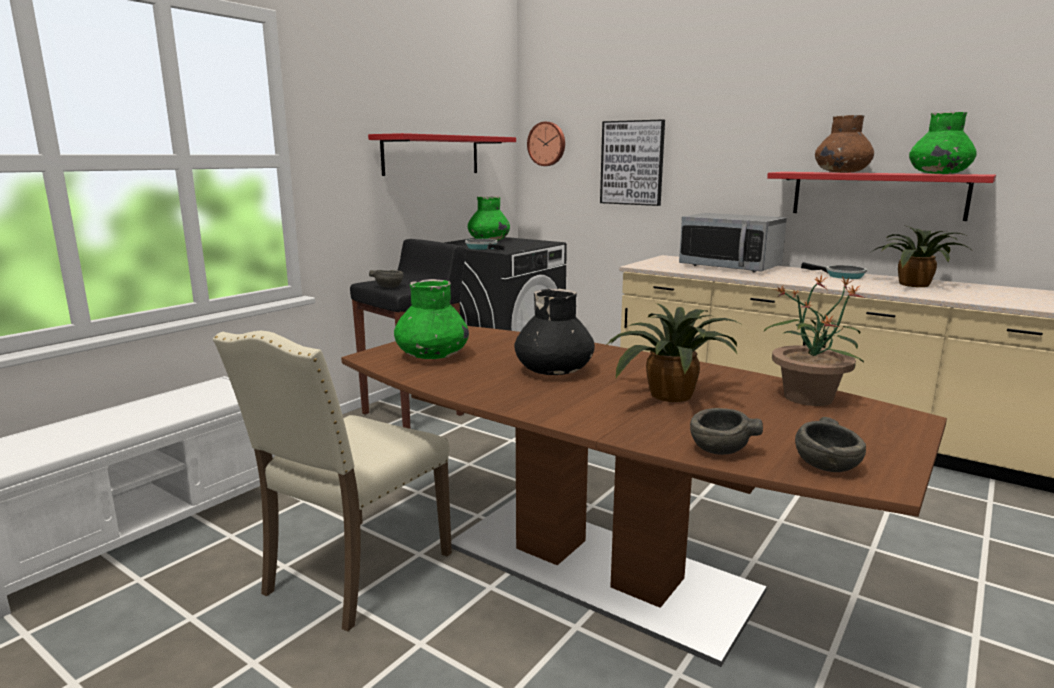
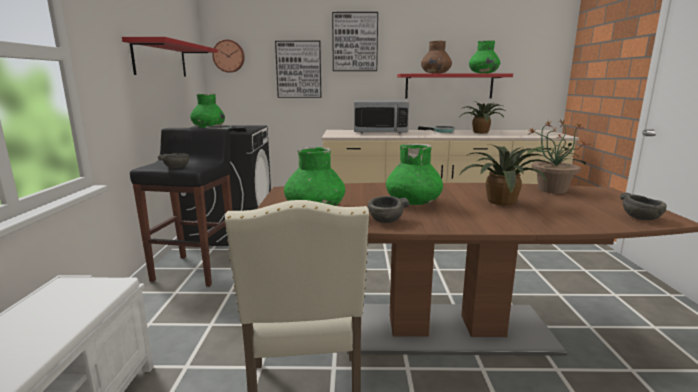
camera: 35 degrees left, 0 degrees up
(554, 371) = (413, 202): black vase -> green vase
(716, 120) = (355, 42): none -> picture
(719, 450) = (591, 223): grey bowl -> grey bowl (385, 220)

